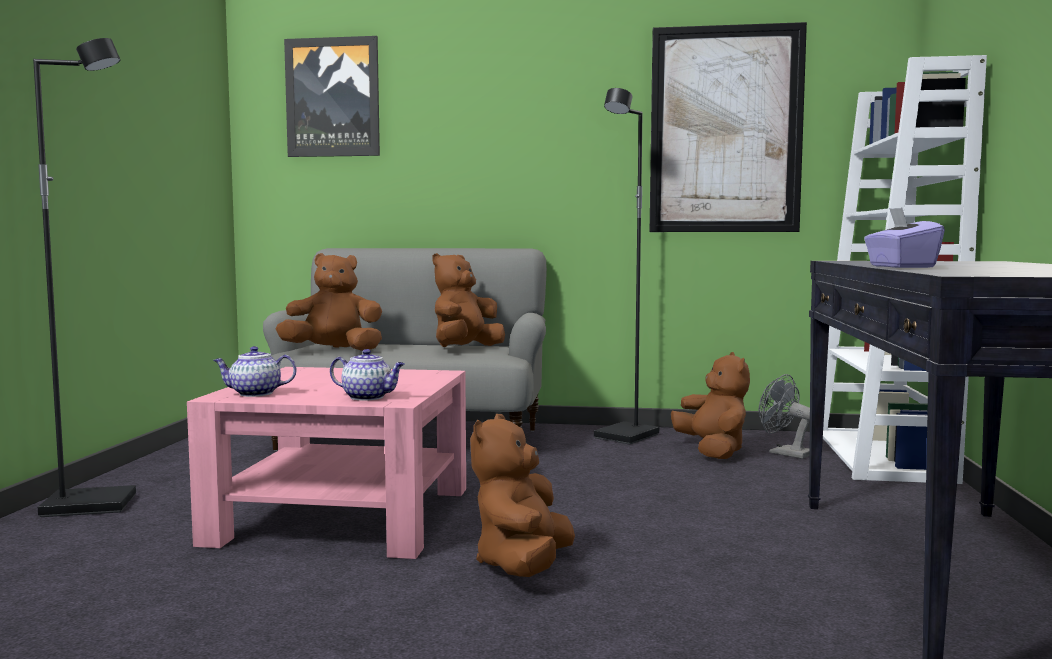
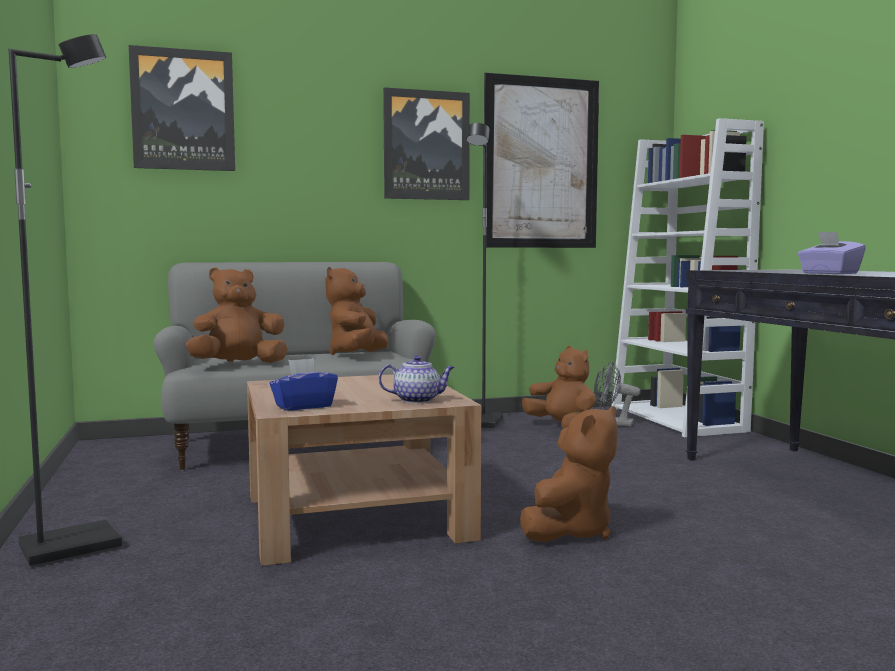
camera: 25 degrees left, 0 degrees up
(254, 394) = (303, 406): teapot -> blue tissue box
(343, 515) = (355, 516): pink coffee table -> brown coffee table
(523, 566) = (570, 531): brown plush toy -> brown plush toy turned 135 degrees counterclockwise
(581, 117) = (426, 145): none -> picture

